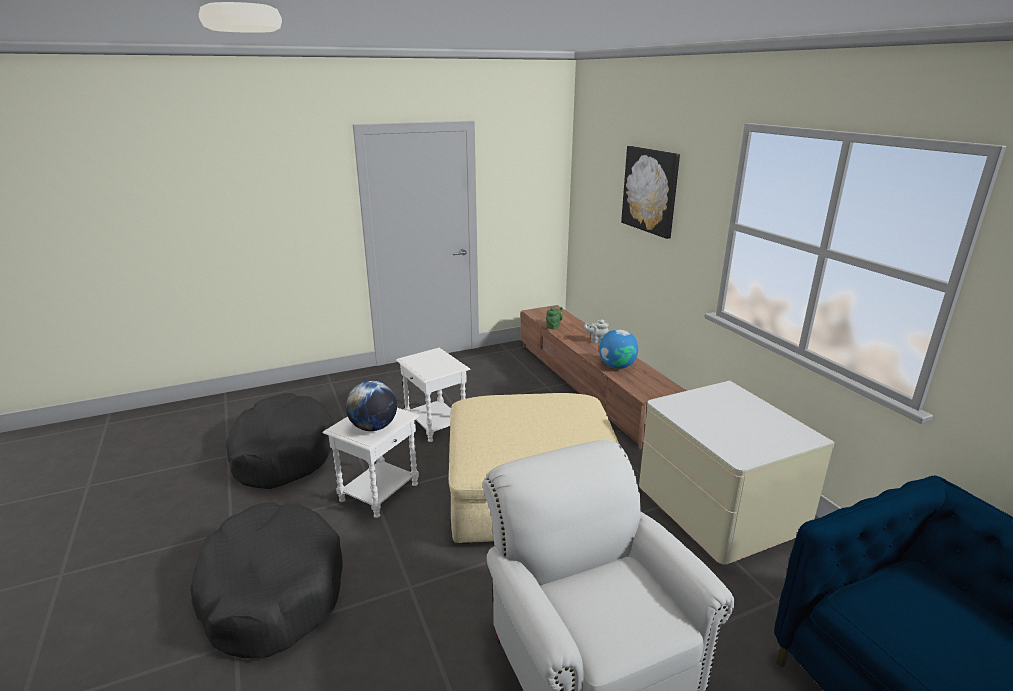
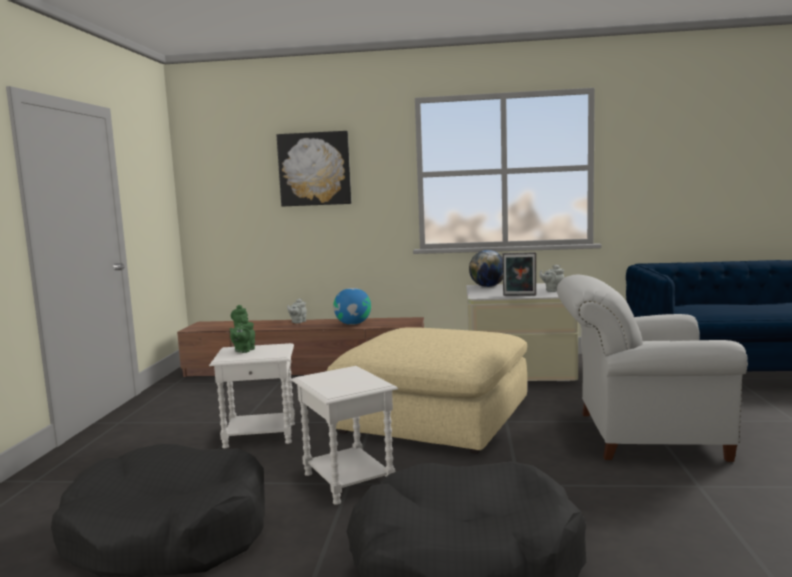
camera: 60 degrees left, 15 degrees down
(374, 427) = (357, 380): globe -> globe (488, 286)
(432, 358) = (243, 350): none -> green teapot
(697, 427) = (519, 295): none -> picture frame
(757, 444) = (552, 290): none -> grey teapot

